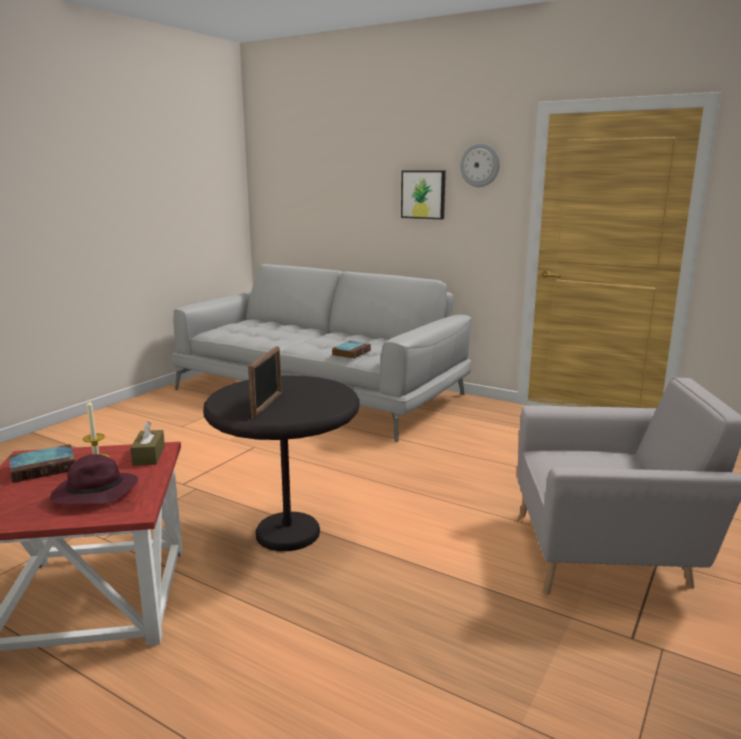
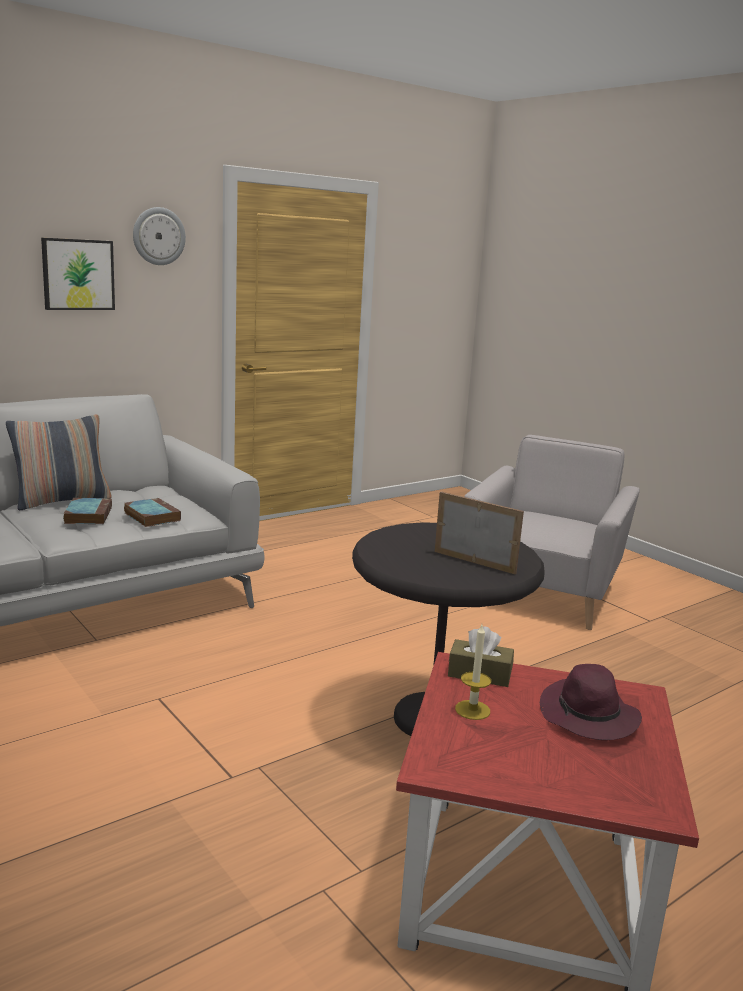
camera: 70 degrees left, 0 degrees up
(45, 468) = (487, 750): book -> book (88, 515)
(352, 335) = (62, 501): none -> pillow

